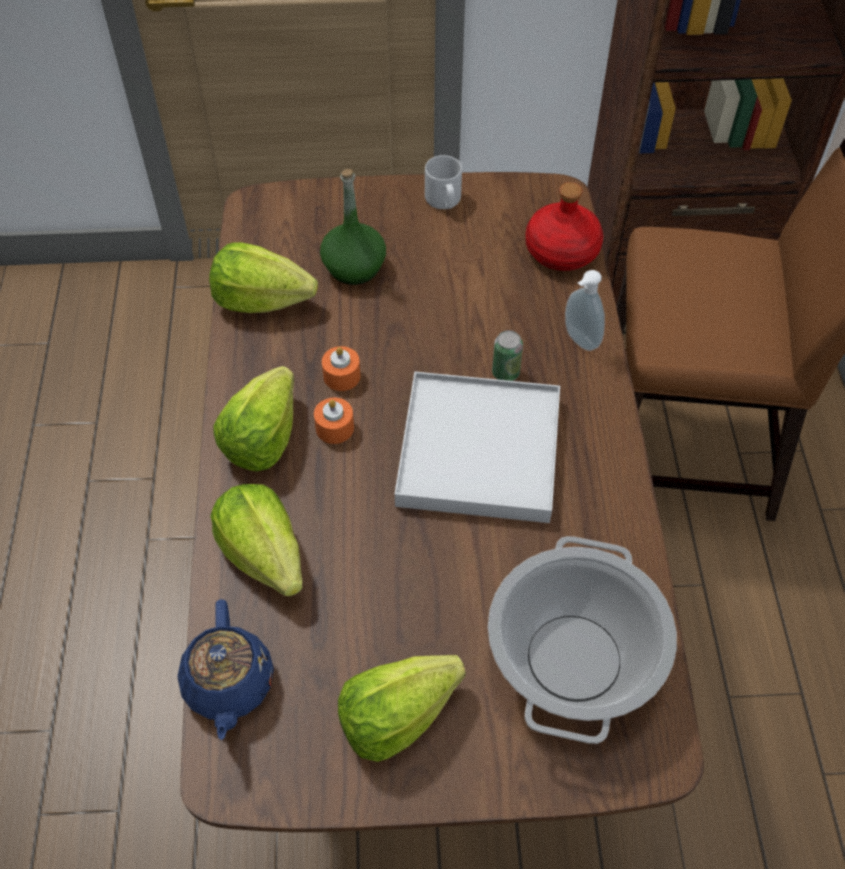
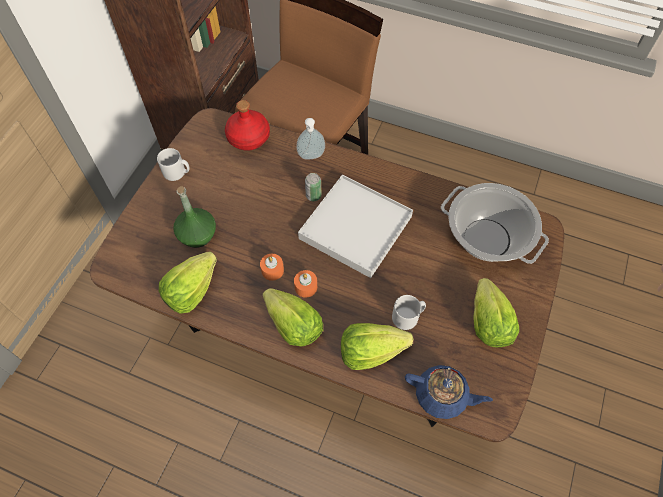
camera: 65 degrees left, 5 degrees up
(349, 585) = (408, 317): none -> grey mug

